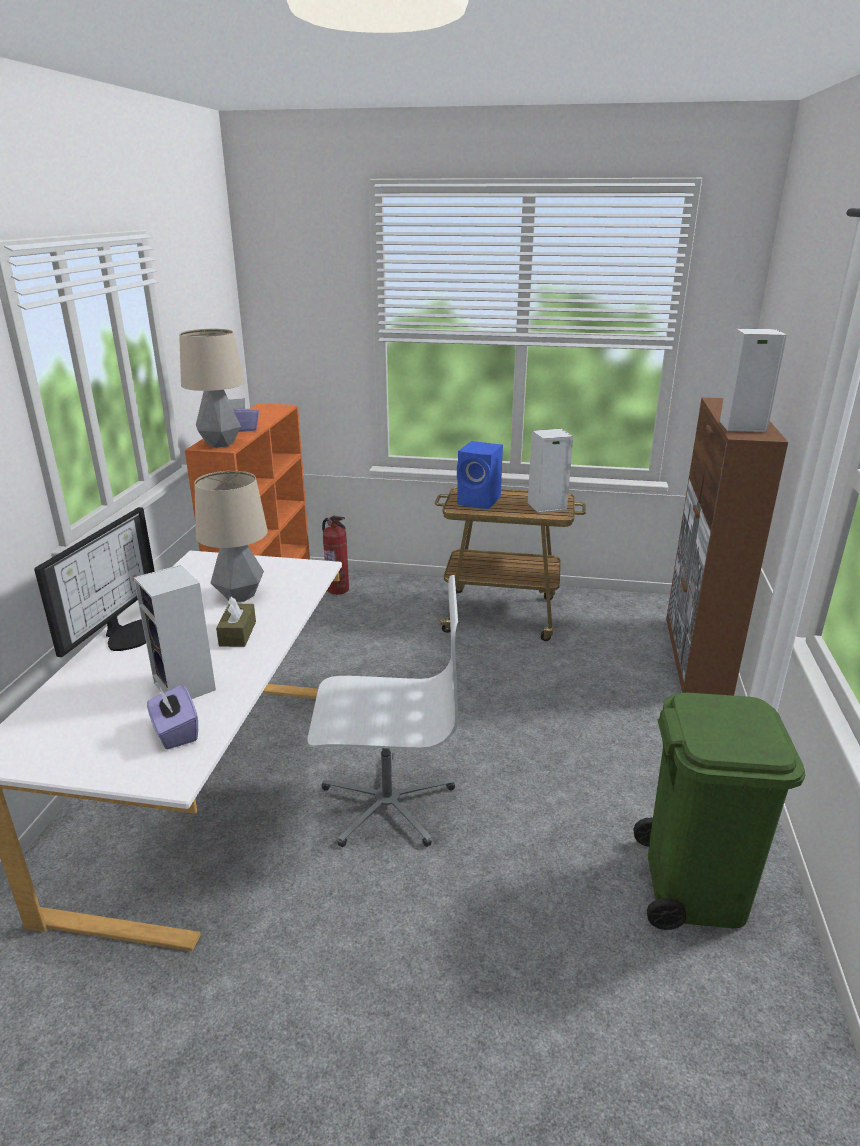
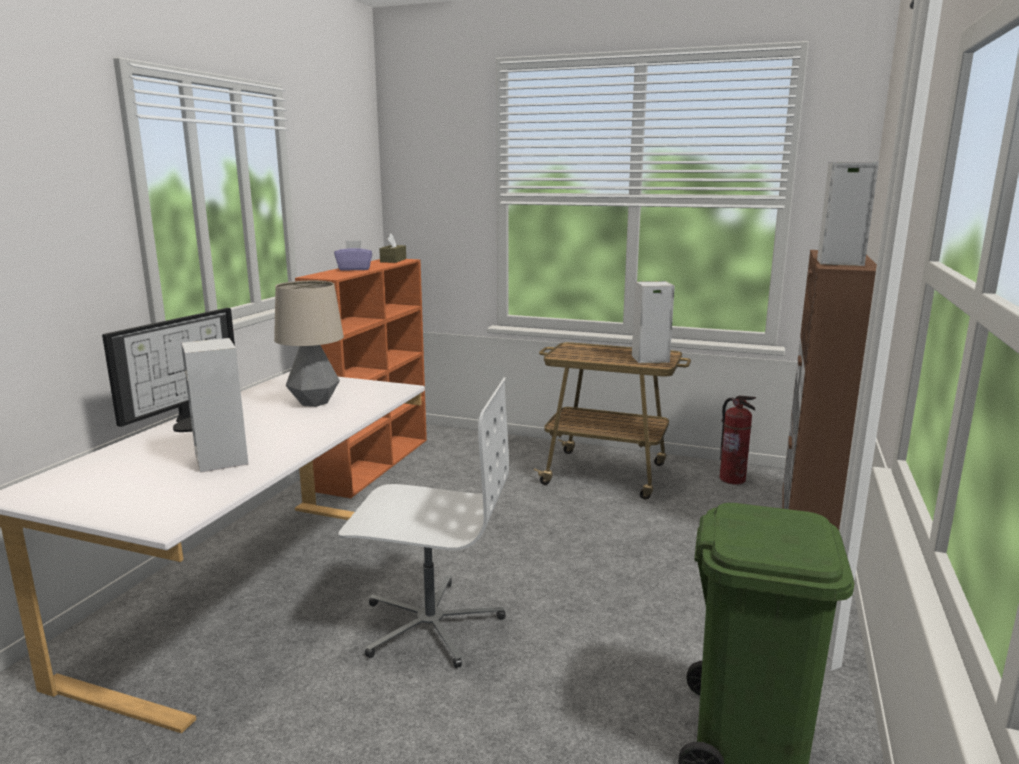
camera: 10 degrees right, 10 degrees down
(175, 732) = (190, 490): purple tissue box -> none
(220, 444) = (329, 275): table lamp -> none
(237, 634) = (295, 427): brown tissue box -> brown tissue box (393, 260)
(338, 589) = (451, 443): fire extinguisher -> fire extinguisher (732, 479)
(480, 501) = (584, 353): blue speaker -> none

